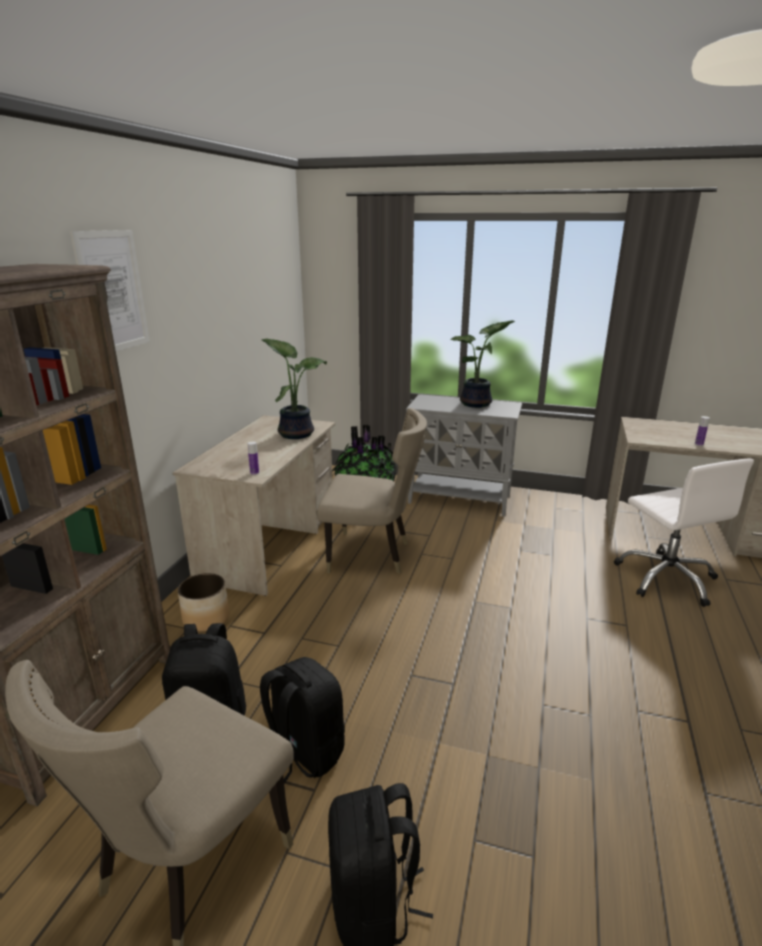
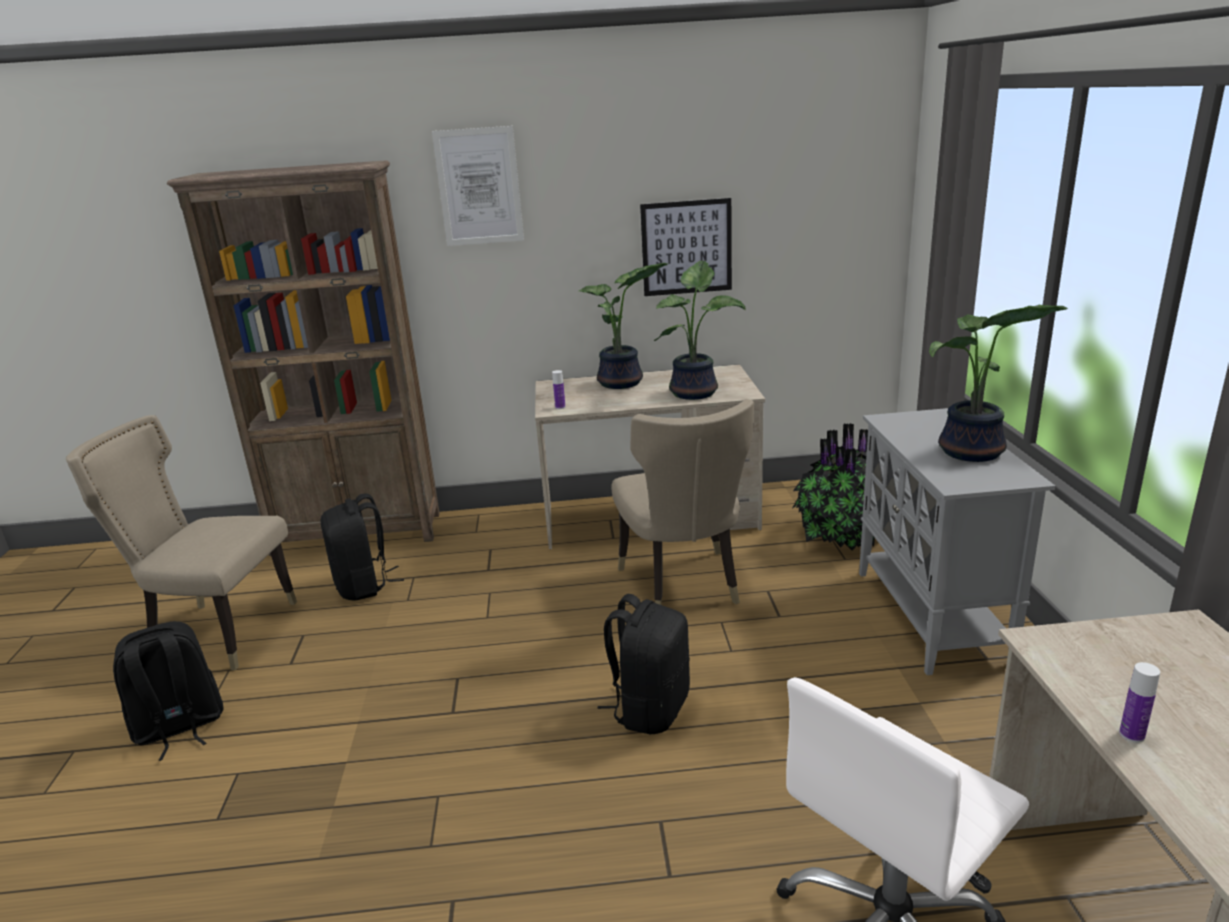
camera: 70 degrees right, 0 degrees up
(206, 618) = (495, 534): planter -> none
(231, 333) = (686, 247): none -> picture
(239, 447) = (622, 383): none -> potted plant
(303, 752) = (332, 644): black backpack -> black backpack (650, 708)

